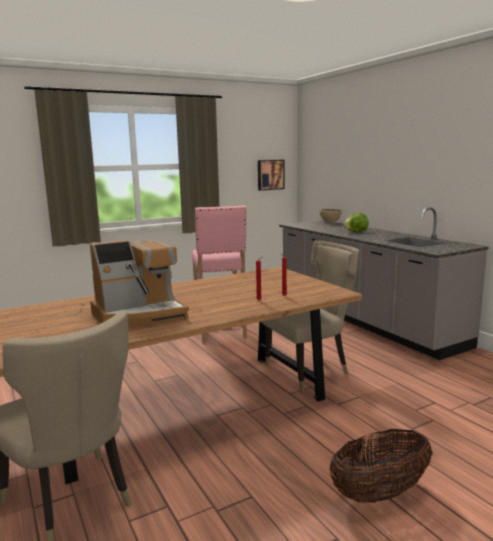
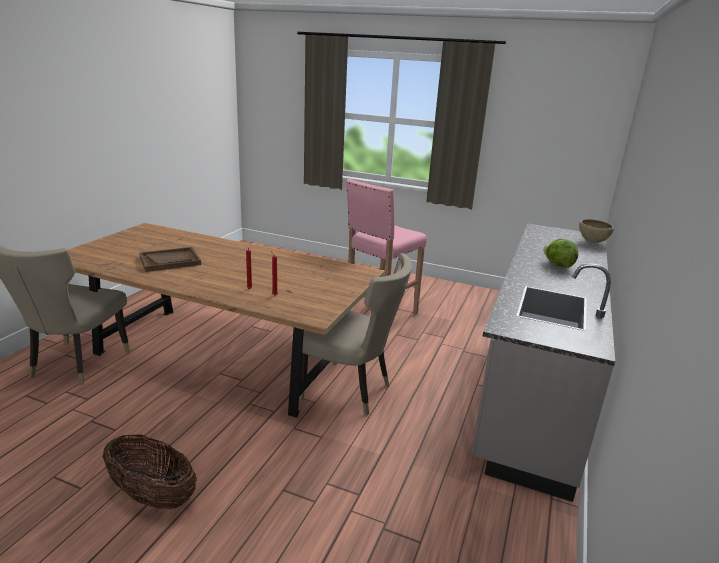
camera: 50 degrees right, 10 degrees up
(140, 314) = (170, 261): coffee machine -> brown tray
(270, 174) = (571, 153): picture -> none

